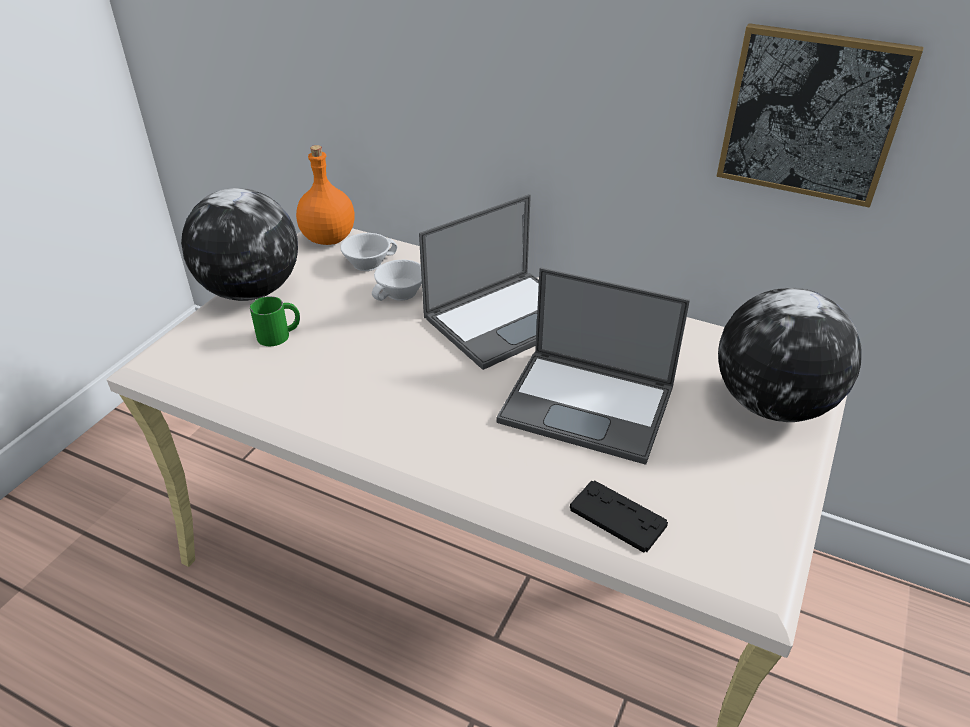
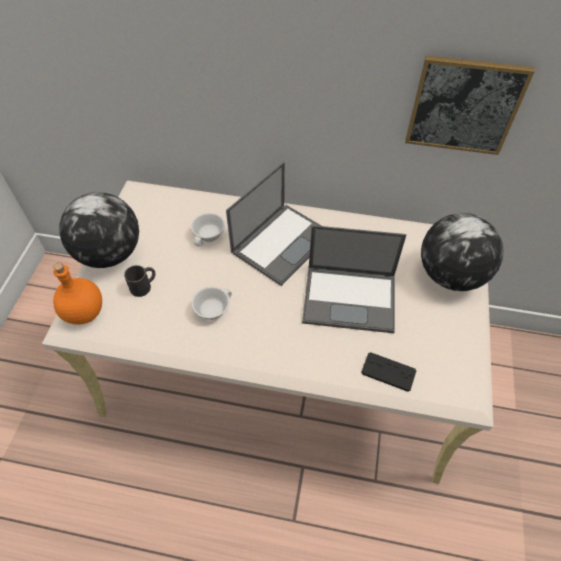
camera: 15 degrees left, 15 degrees up
(280, 334) = (144, 285): green mug -> black mug
(328, 239) = (144, 199): orange bottle -> orange bottle (84, 313)
(368, 262) = (178, 214): white cup -> white cup (212, 309)

